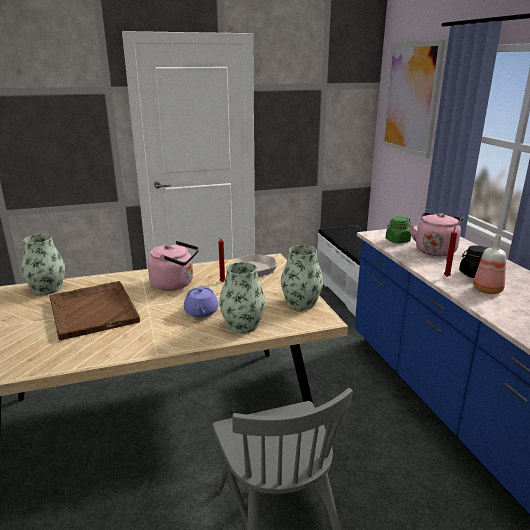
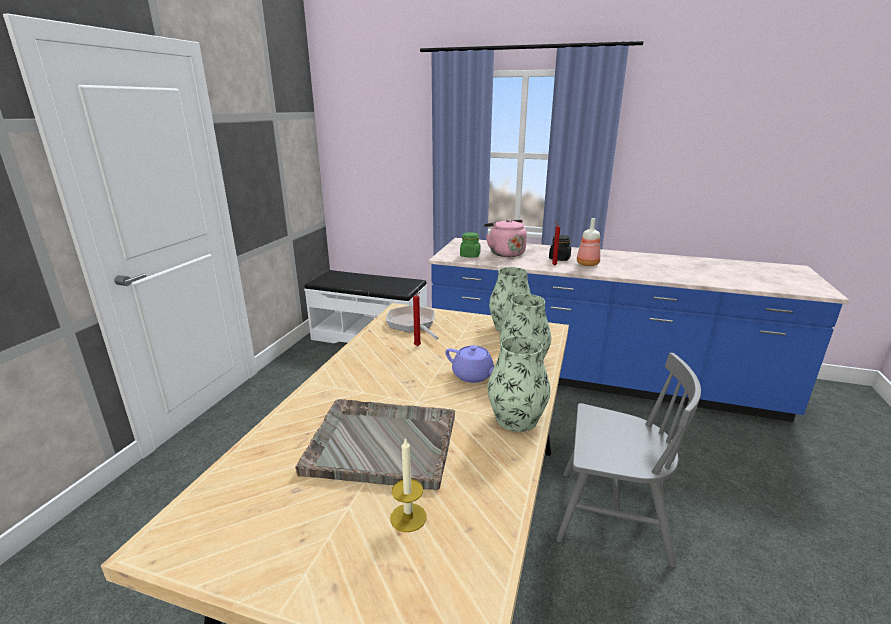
camera: 55 degrees left, 0 degrees up
(31, 339) = (408, 517): none -> candle
(47, 289) = (246, 471): vase -> vase (516, 419)
(93, 310) = (380, 443): brown tray -> grey tray
(175, 284) = (384, 371): pink kettle -> none
(411, 98) = (374, 125): picture -> none

